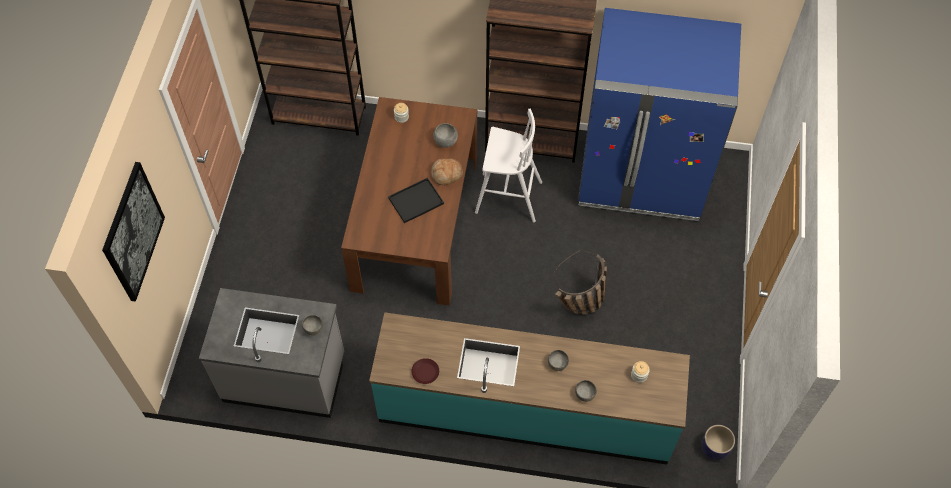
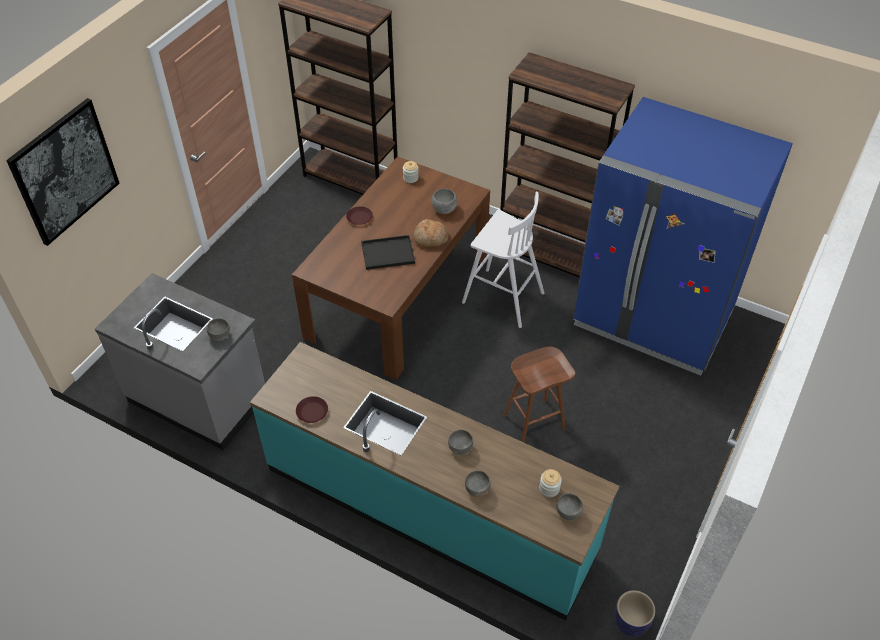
camera: 20 degrees right, 10 degrees down
(375, 172) = (359, 218): none -> brown plate
(580, 306) = (534, 421): basket -> brown stool
(660, 389) = (568, 512): none -> grey bowl

